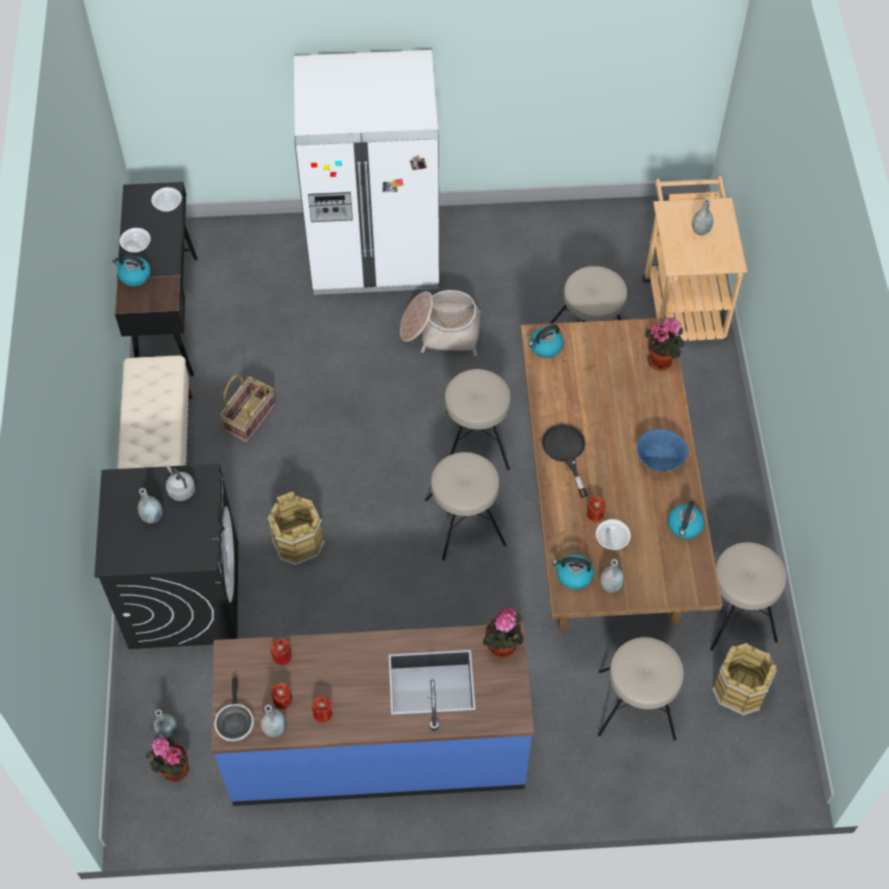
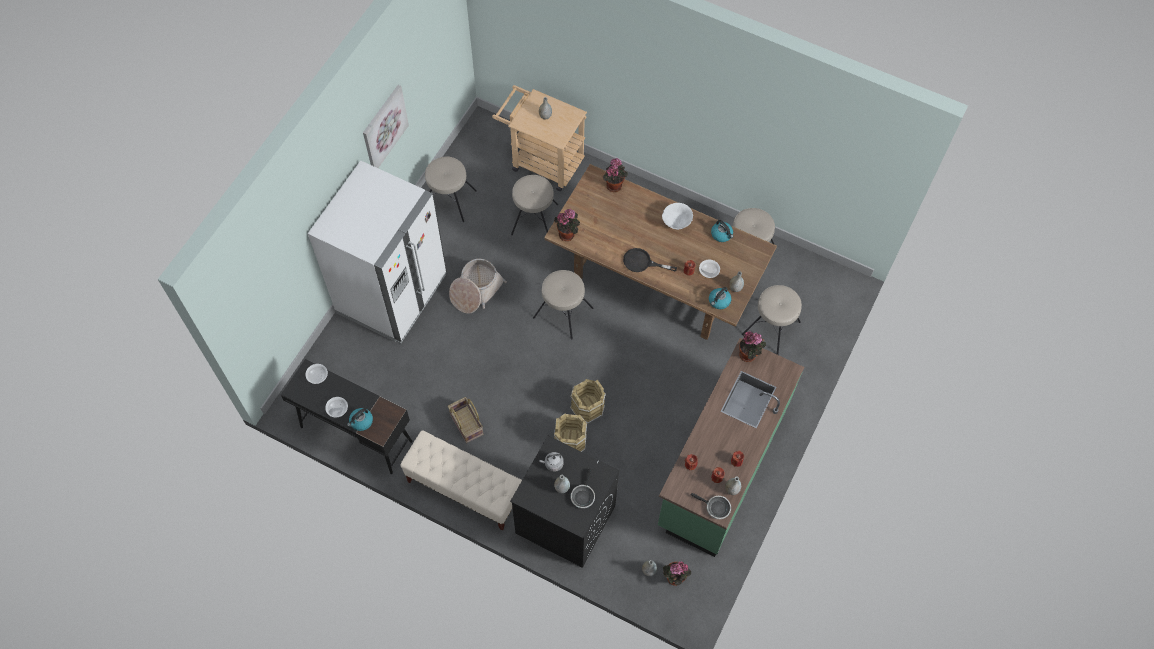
camera: 60 degrees left, 5 degrees up
(155, 546) = (583, 495): none -> frying pan
(377, 746) = (721, 465): blue counter -> green counter
(464, 522) = (612, 348): beige stool -> beige stool (449, 201)
(497, 48) = (384, 127): none -> picture
(545, 347) = (568, 234): kettle -> potted plant
(659, 462) = (676, 223): blue bowl -> white bowl
(739, 690) = (790, 277): brown bucket -> brown bucket (587, 407)

